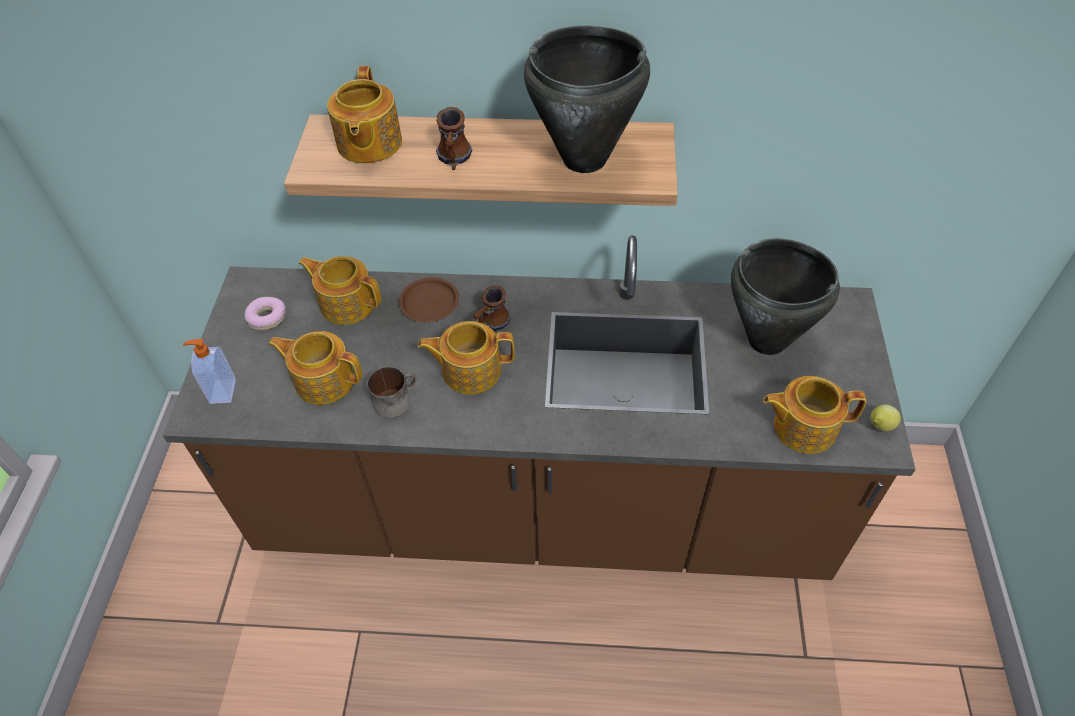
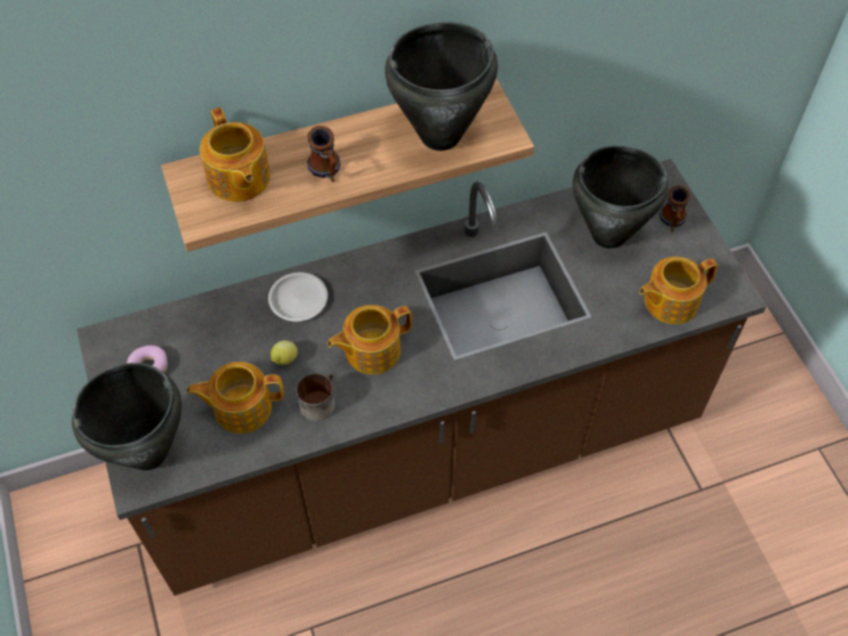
camera: 25 degrees left, 5 degrees up
(221, 391) = (149, 453): soap dispenser -> black cooking pot
(347, 303) = (219, 326): teapot -> none
(430, 303) = (299, 299): brown plate -> white plate
(490, 325) = (366, 302): mug -> mug (672, 222)
(879, 427) = (726, 280): lemon -> lemon (284, 360)

